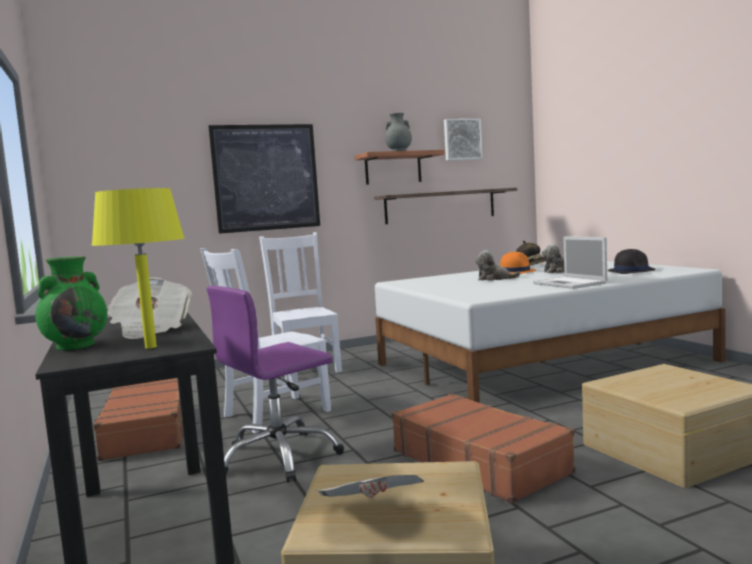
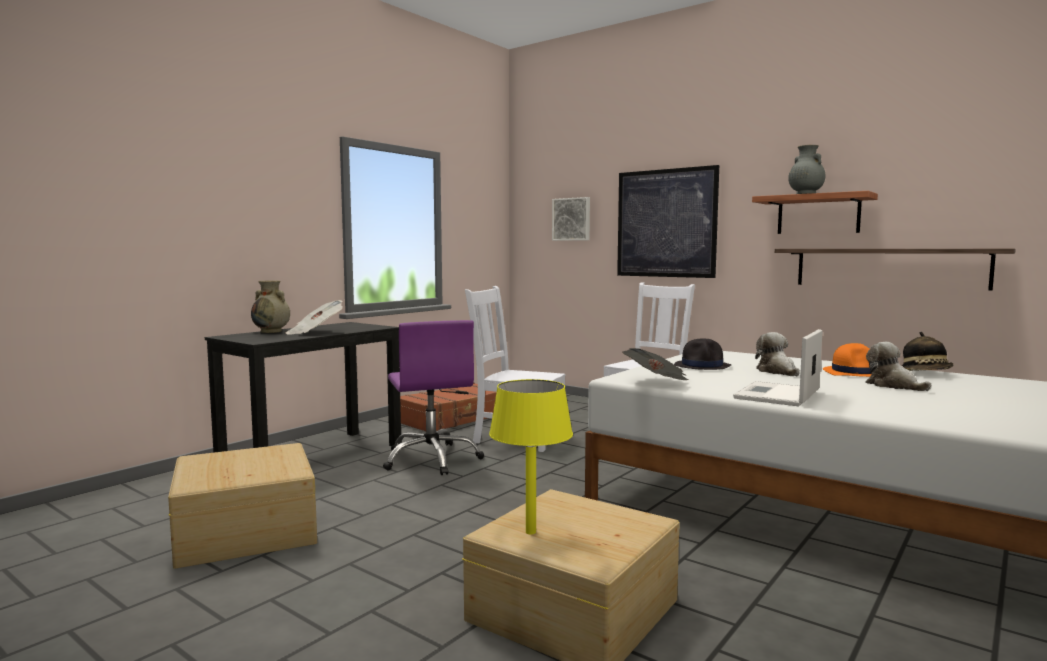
camera: 60 degrees right, 0 degrees up
(77, 345) = (272, 331): green vase -> beige vase
(150, 347) = (260, 338): yellow table lamp -> yellow table lamp (530, 532)
(279, 457) = (432, 459): purple office chair -> purple office chair turned 135 degrees counterclockwise
(372, 515) = (217, 464): newspaper -> newspaper (657, 383)
(462, 139) = (942, 172): picture -> picture (572, 219)
(479, 461) = (469, 521): brown suitcase -> none
(631, 271) = (961, 410): black hat -> black hat (702, 366)

